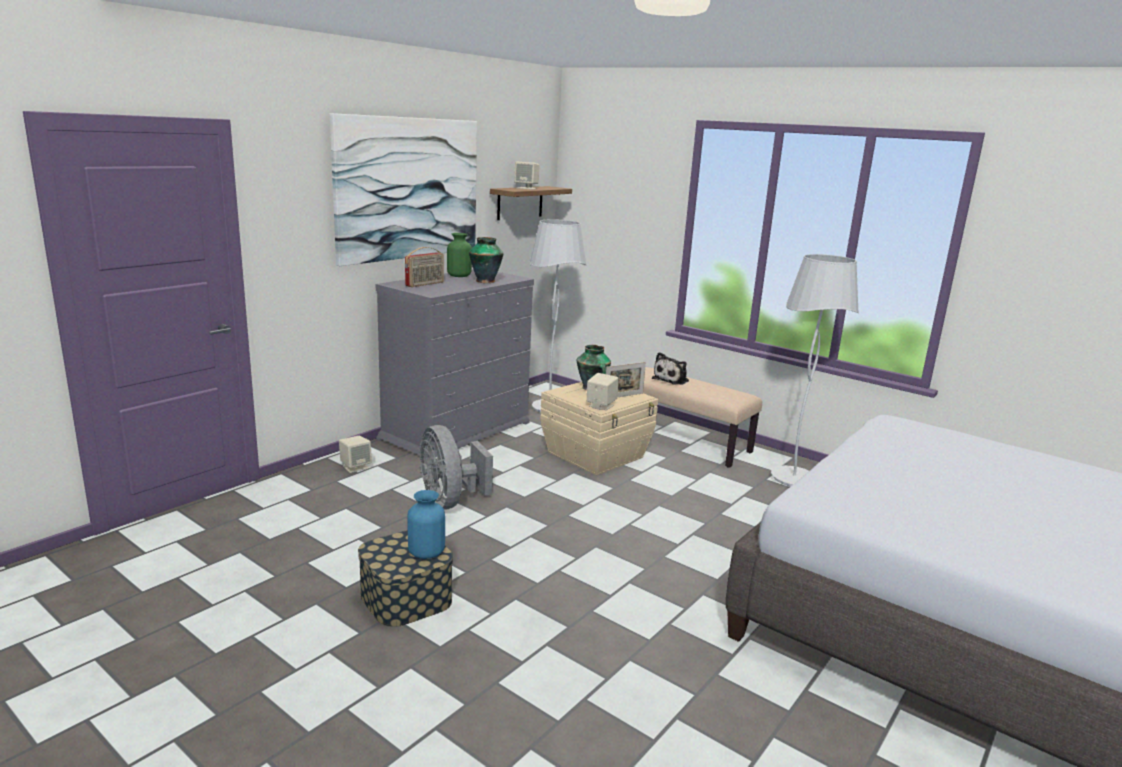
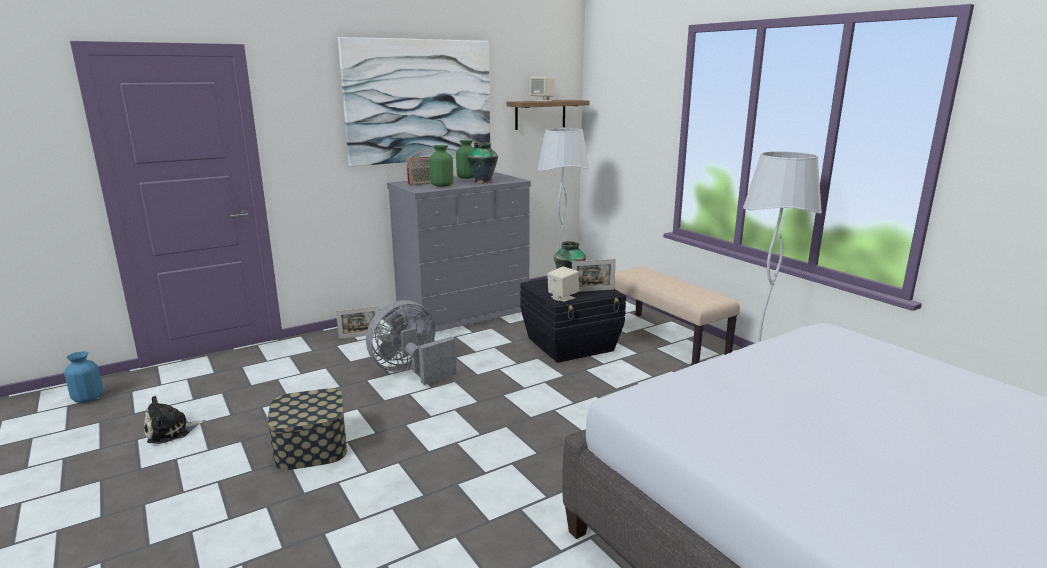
camera: 20 degrees right, 0 degrees up
(355, 467) = (359, 336): beige speaker -> picture frame
(426, 552) = (322, 409): blue vase -> blue vase (88, 398)
(447, 287) = (442, 185): none -> green vase
(449, 501) = (410, 371): grey fan -> grey fan turned 60 degrees clockwise
(596, 455) = (571, 344): beige storage box -> black storage box
(672, 379) = (655, 279): plush toy -> plush toy (171, 431)

